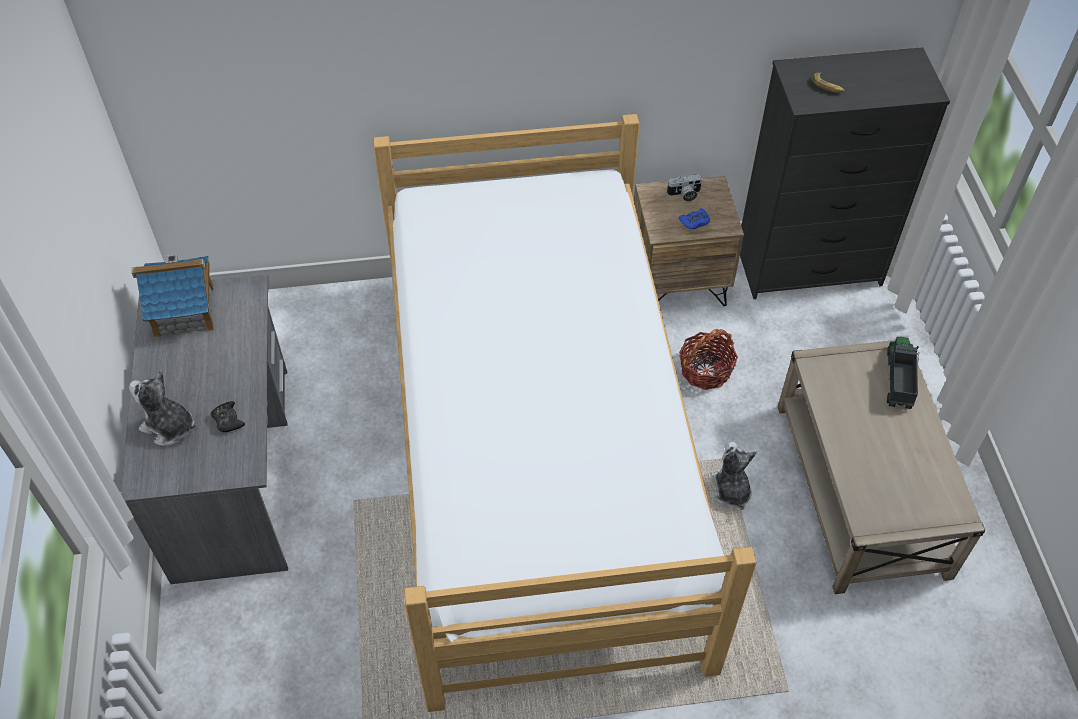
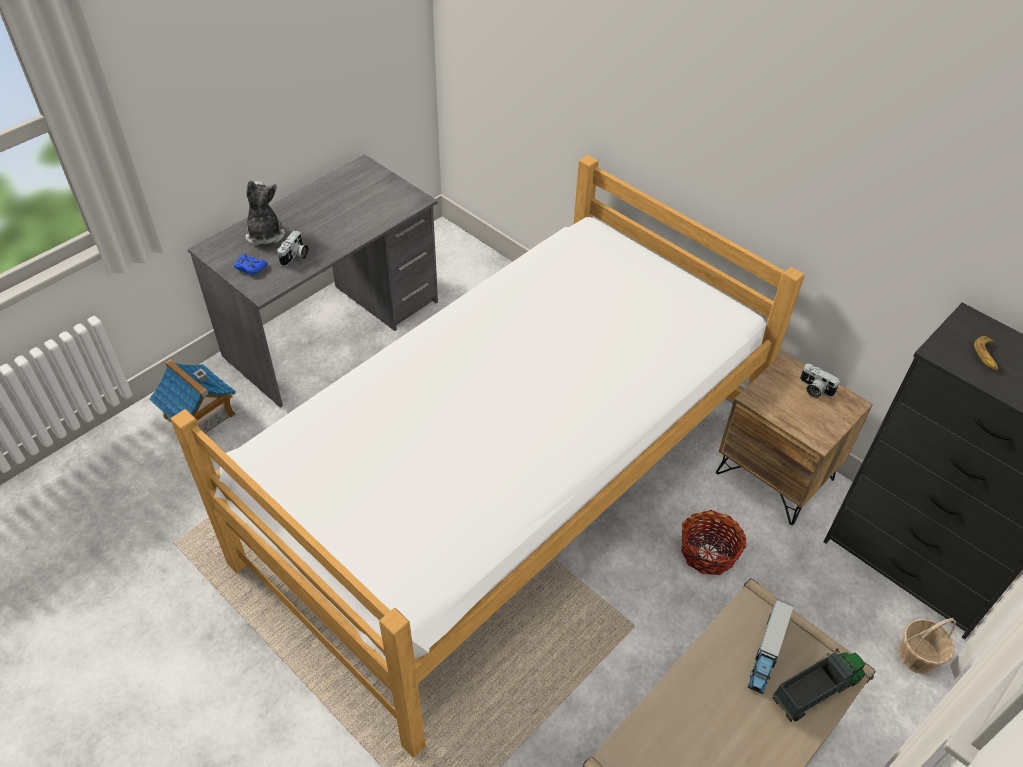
camera: 50 degrees right, 5 degrees down
(185, 311) = (365, 184): toy house -> toy house (199, 416)
(228, 420) = (295, 257): black game controller -> camera
(694, 222) = (794, 413): blue game controller -> blue game controller (250, 267)
(730, 490) = (605, 649): plush toy -> none
(853, 383) = (767, 651): none -> toy truck
(874, 318) = (918, 655): none -> basket

